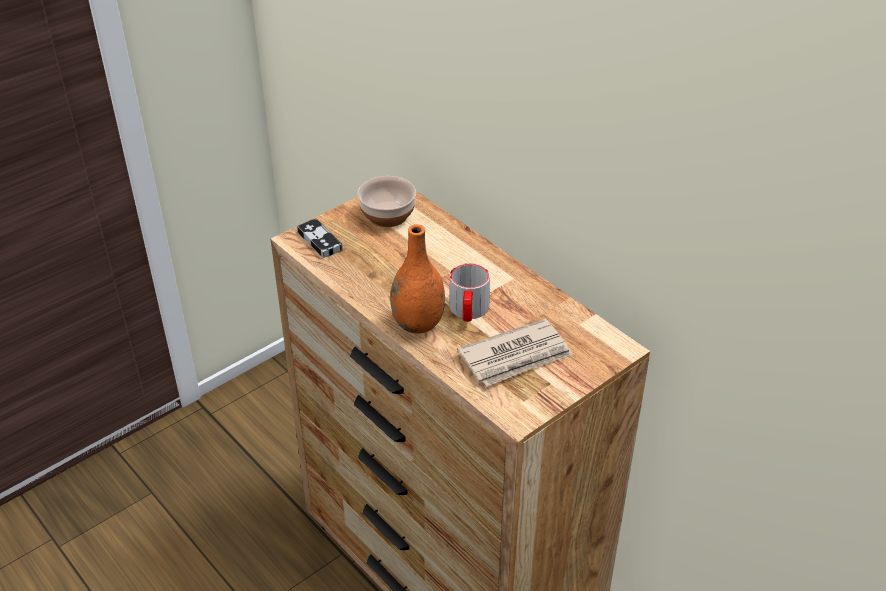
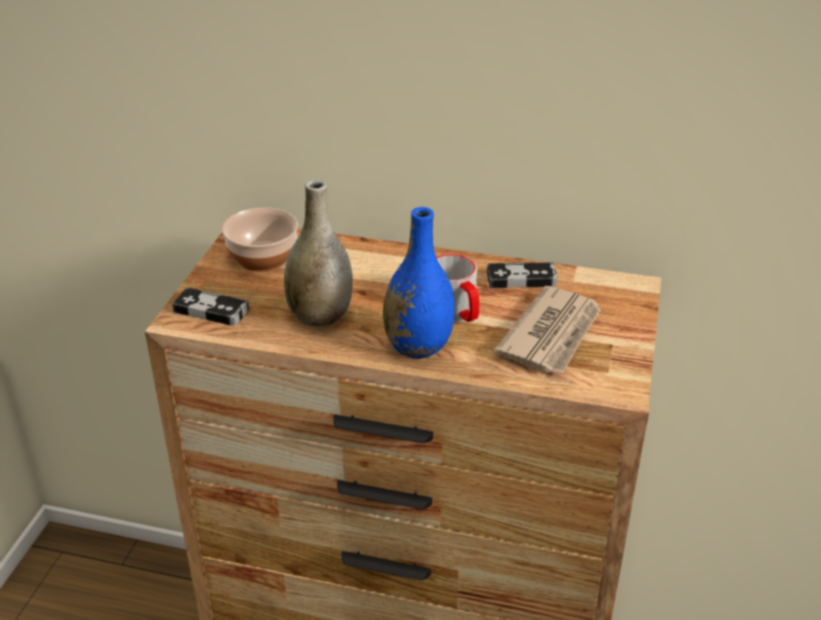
camera: 35 degrees left, 5 degrees down
(379, 275) = (320, 317): none -> grey vase
(418, 324) = (418, 347): orange vase -> blue vase
(542, 306) = (521, 279): none -> game controller

